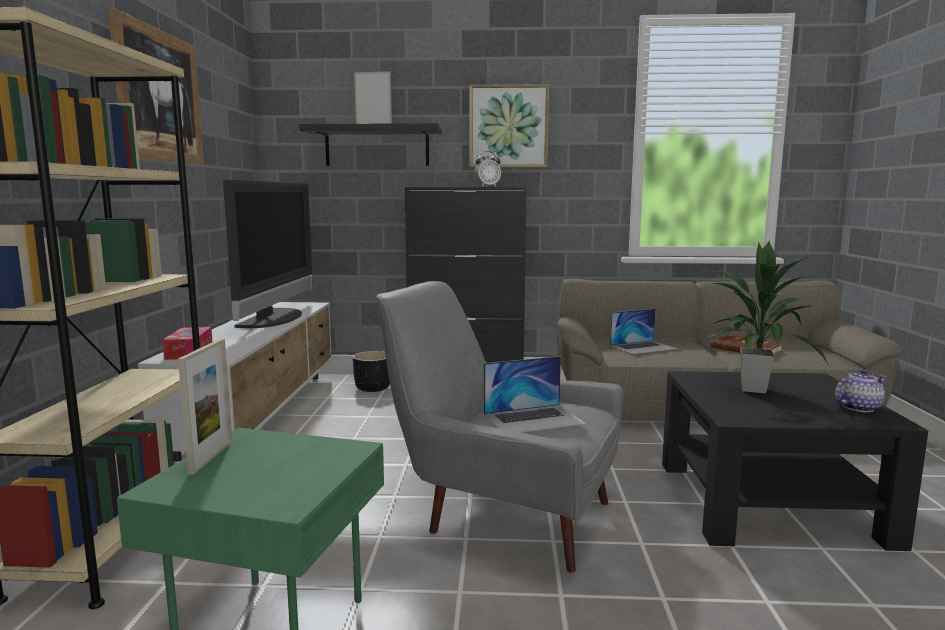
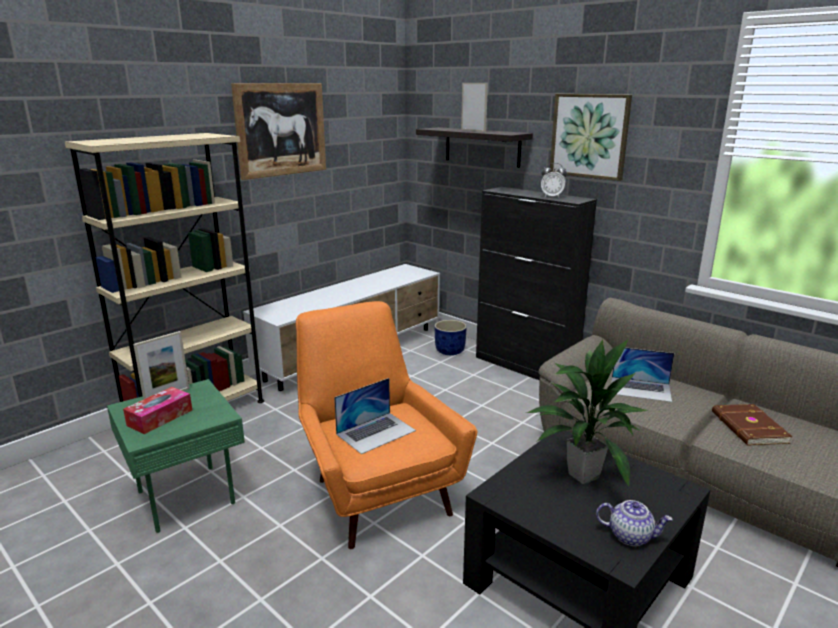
camera: 40 degrees right, 10 degrees up
(189, 352) = (278, 307): tissue box -> tissue box (160, 417)
(274, 318) = (373, 284): television -> none
(373, 388) = (450, 351): black planter -> blue planter
(503, 514) = (374, 489): grey armchair -> orange armchair
(533, 419) = (376, 432): laptop -> laptop turned 60 degrees counterclockwise

